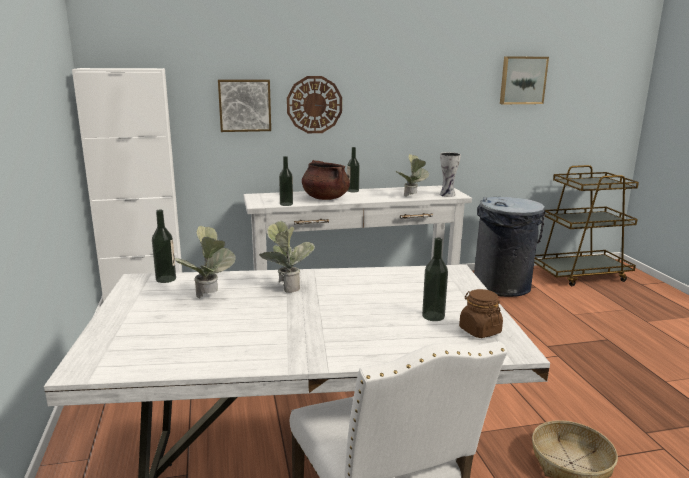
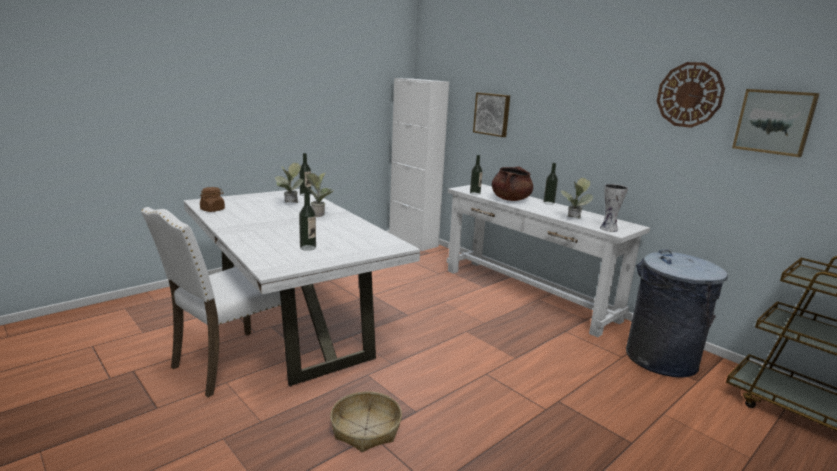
camera: 60 degrees right, 0 degrees up
(314, 104) = (539, 120): wall clock -> wall clock (689, 95)
(479, 330) = (295, 260): brown jar -> brown jar (212, 210)

